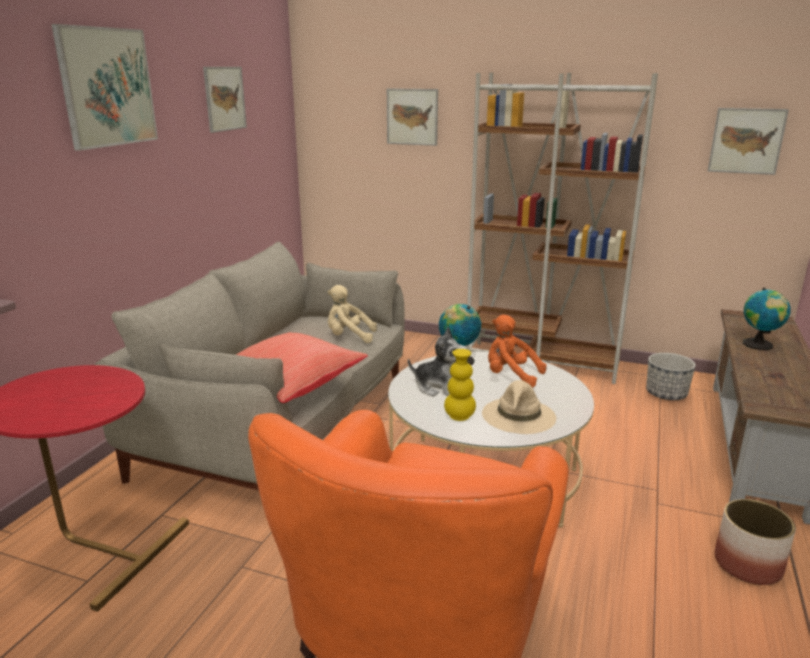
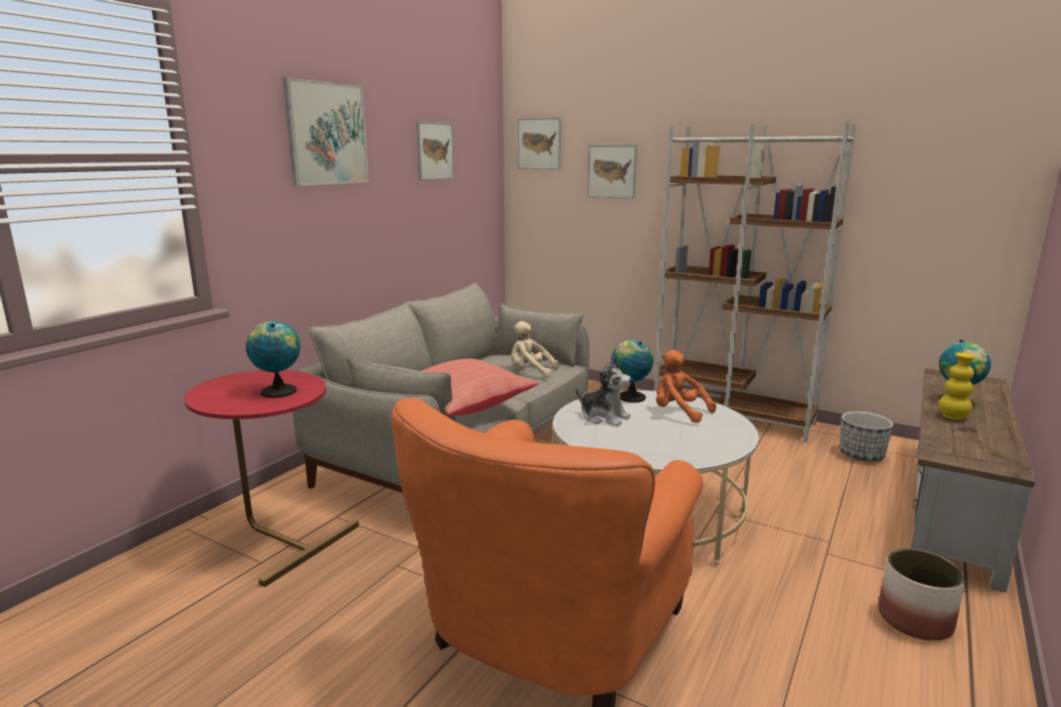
camera: 10 degrees right, 5 degrees down
(90, 395) = (278, 391): none -> globe
(459, 417) = (616, 442): yellow vase -> yellow vase (952, 417)
(519, 416) = (676, 445): beige hat -> none
(746, 141) = (952, 192): picture -> picture (539, 143)

